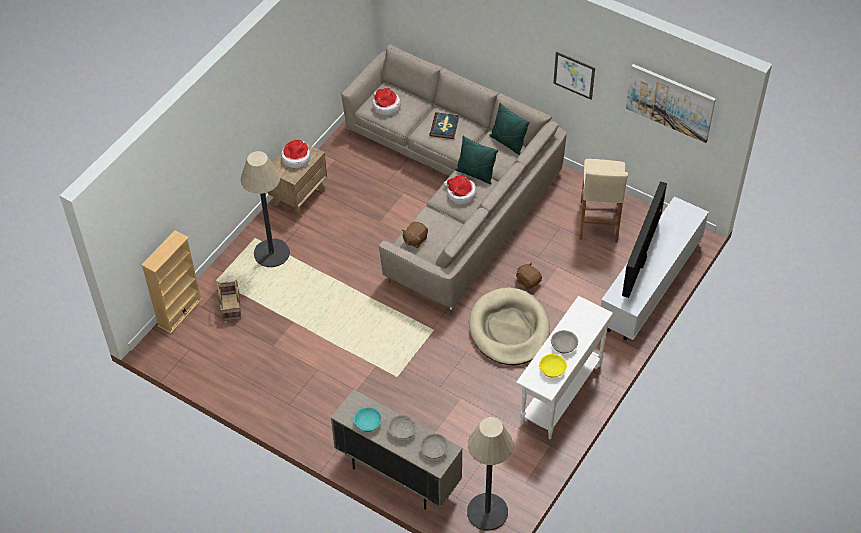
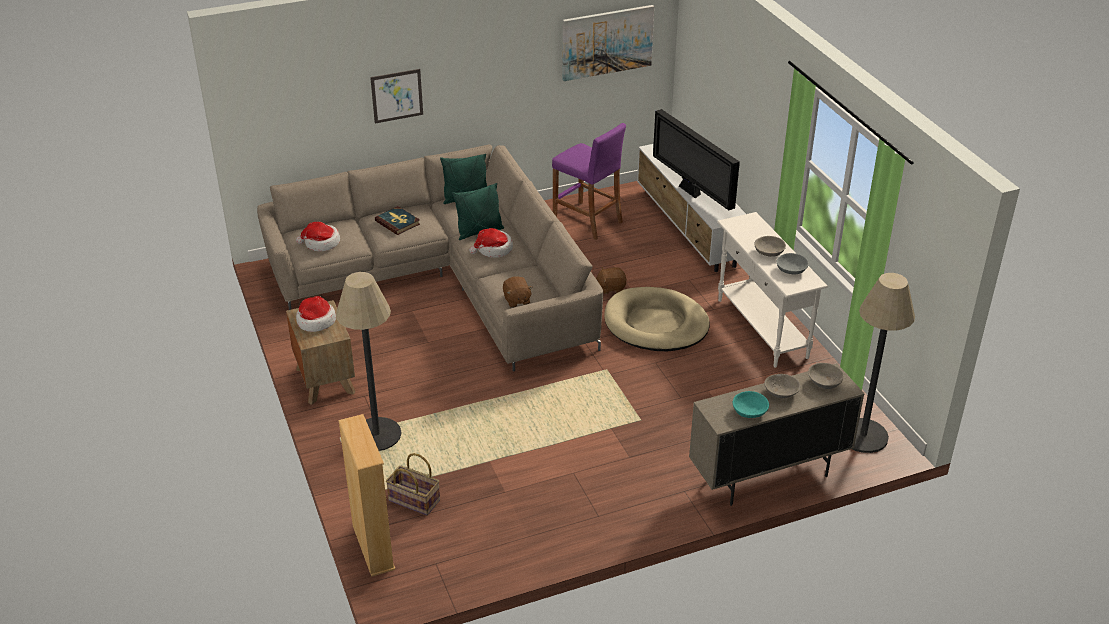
camera: 55 degrees left, 15 degrees down
(552, 369) = (791, 269): yellow bowl -> grey bowl
(574, 75) = (498, 79): picture -> picture (397, 95)
(599, 222) = (587, 221): beige stool -> purple stool

